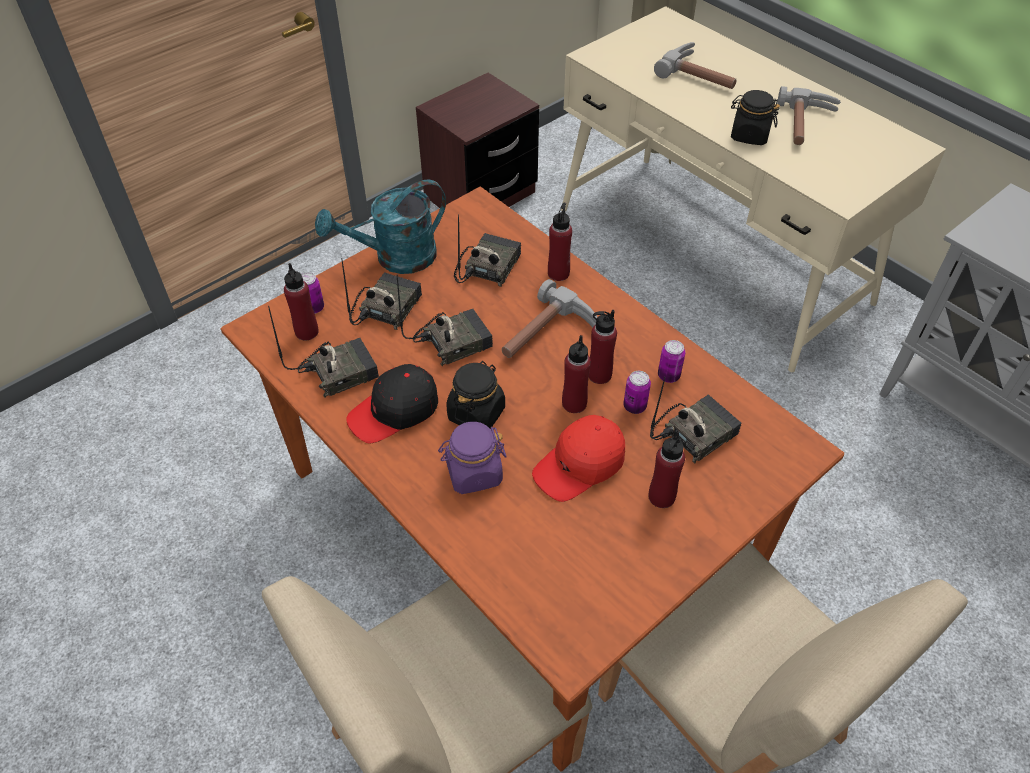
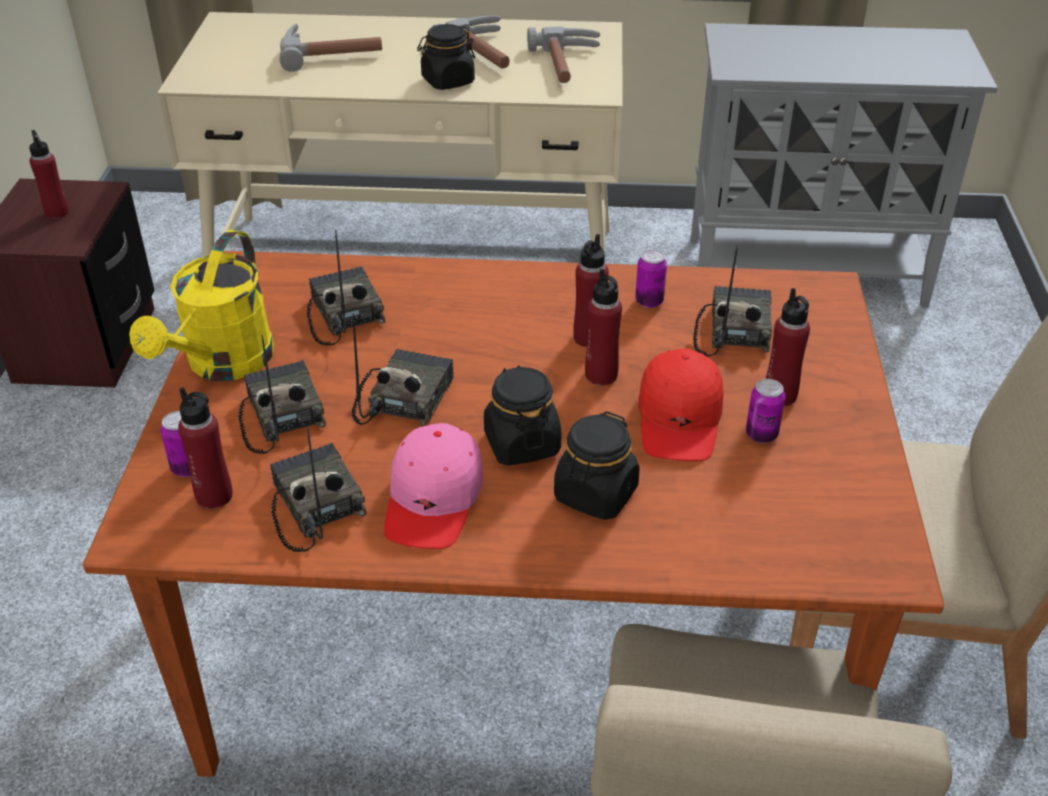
camera: 45 degrees left, 10 degrees down
(339, 371) = (313, 506): radio -> radio turned 45 degrees counterclockwise
(394, 411) = (434, 499): black cap -> pink cap
(395, 258) = (222, 365): turquoise watering can -> yellow watering can
(473, 473) = (595, 494): purple jar -> black jar
(548, 336) = (495, 336): hammer -> hammer (568, 65)
(558, 273) = (426, 279): red bottle -> red bottle (57, 212)
(634, 406) = (656, 343): can -> can (761, 435)

